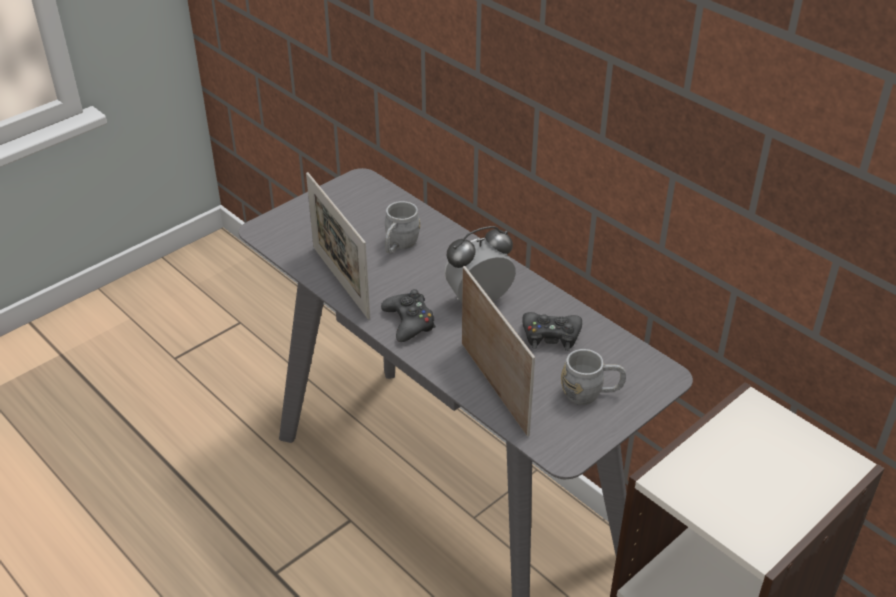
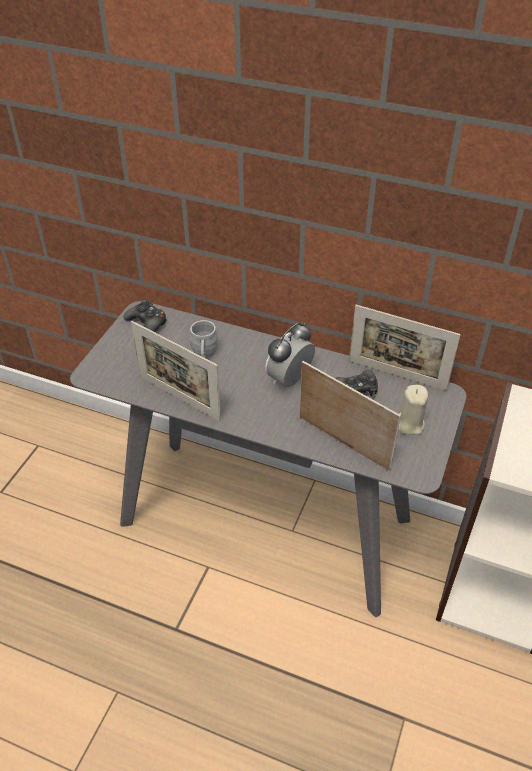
camera: 25 degrees left, 5 degrees up
(409, 322) = (251, 413): black game controller -> black game controller (147, 323)
(591, 394) = (409, 424): grey mug -> beige candle
(616, 335) = (397, 375): none -> picture frame

